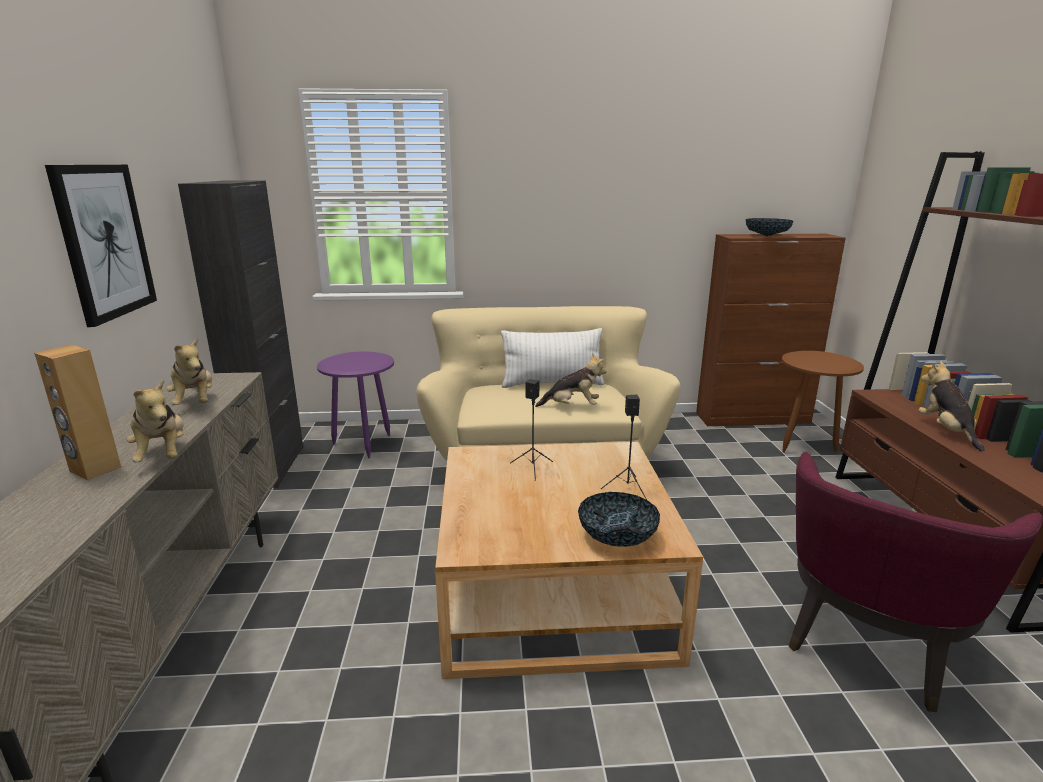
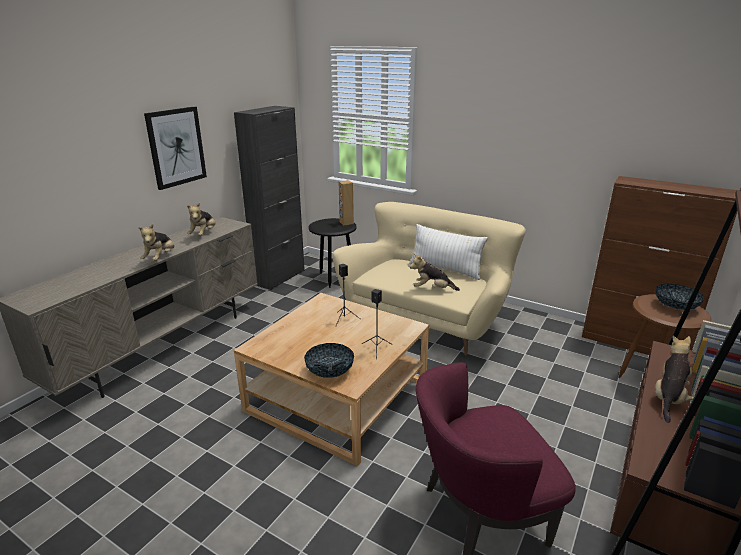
camera: 35 degrees right, 5 degrees up
(94, 469) = (133, 257): brown speaker -> brown speaker (346, 223)
(364, 447) = (334, 280): purple side table -> black side table
(572, 406) = (432, 289): plush toy -> plush toy turned 150 degrees clockwise
(766, 236) = (659, 185): bowl -> bowl (675, 306)

